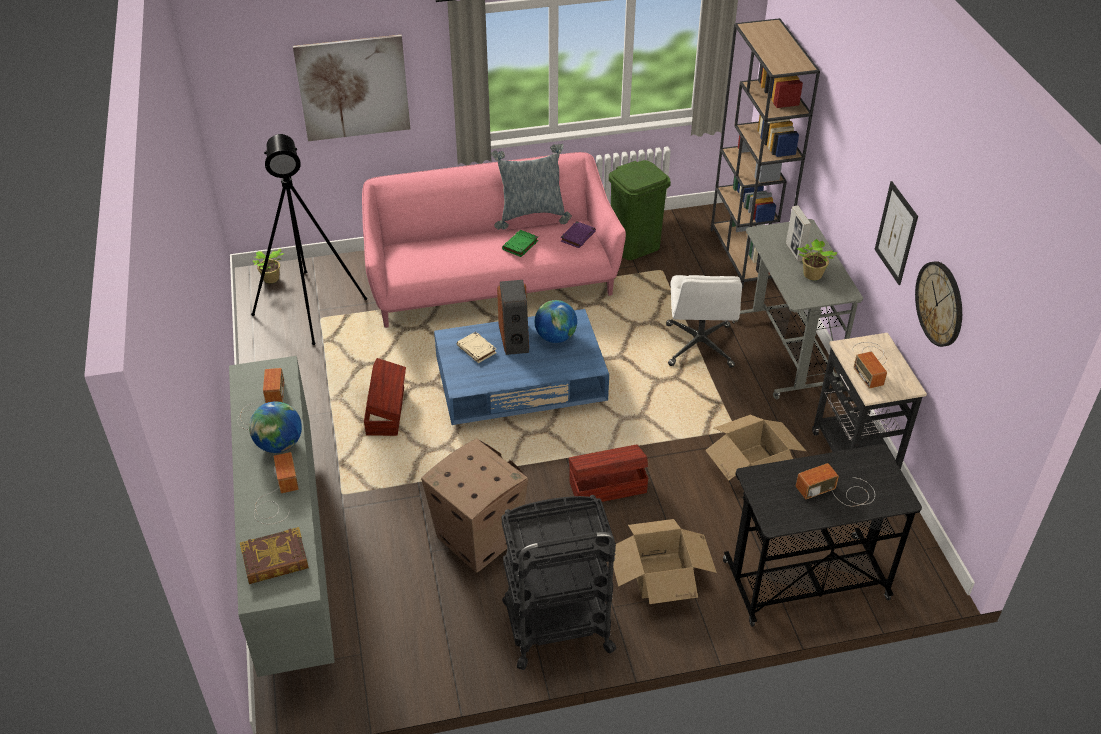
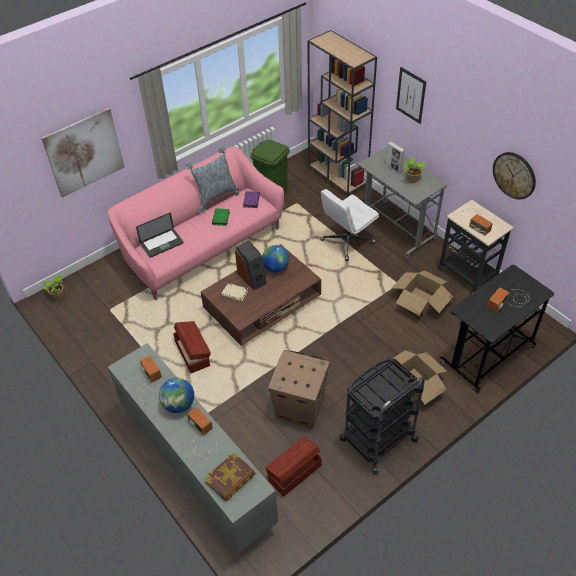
camera: 25 degrees left, 5 degrees up
(310, 308) = (97, 305): black floor lamp -> none
(420, 251) = (162, 244): none -> laptop
(520, 386) = (262, 305): blue coffee table -> brown coffee table
(606, 486) = (351, 346): brown storage box -> brown storage box (294, 472)
(699, 346) = (347, 242): white office chair -> white office chair turned 75 degrees clockwise
(896, 233) = (467, 142): picture -> picture (411, 95)

